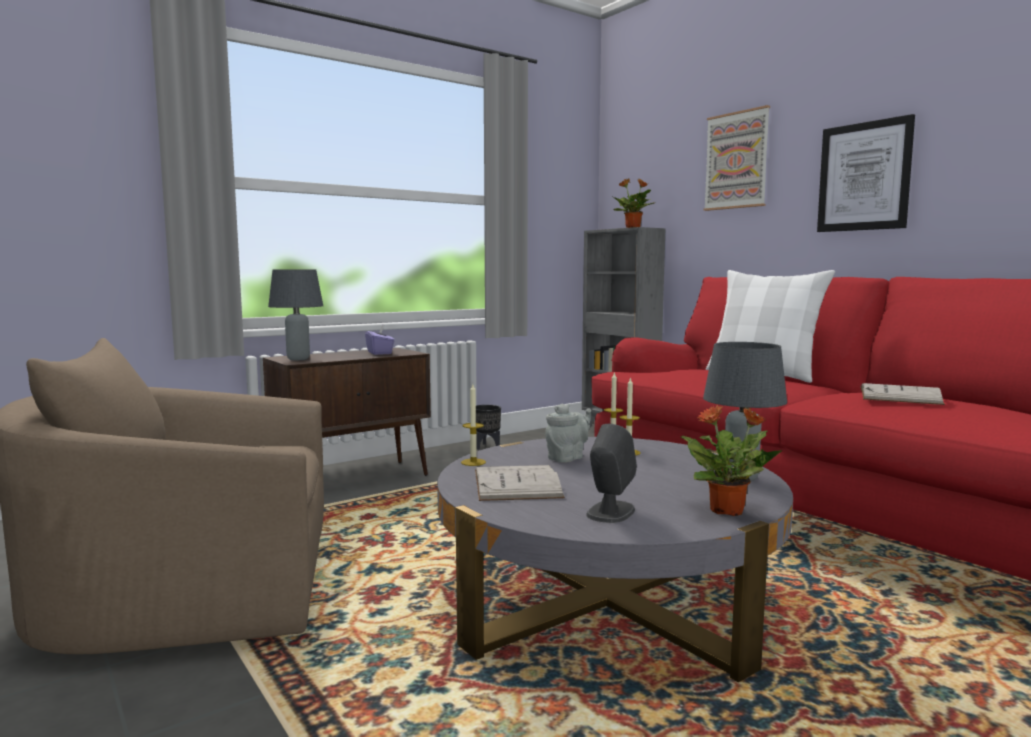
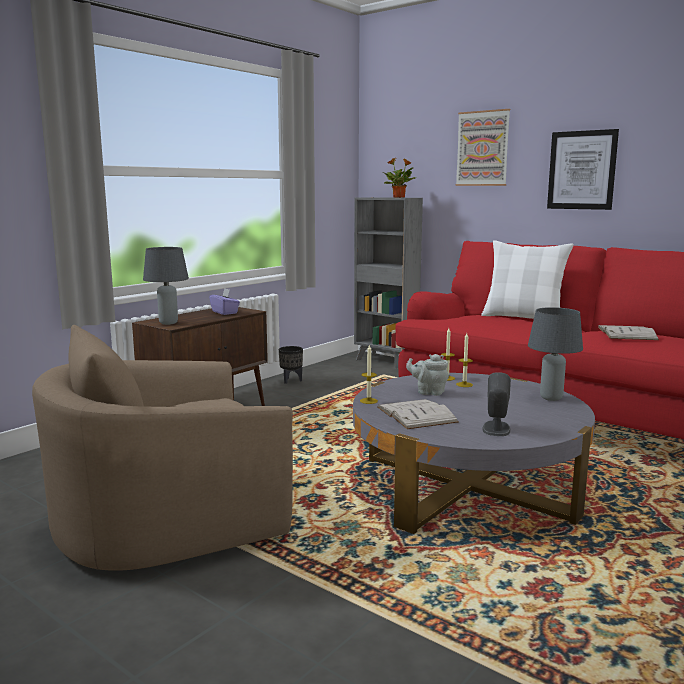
camera: 15 degrees left, 5 degrees up
(567, 458) = (428, 392): grey teapot -> grey teapot turned 105 degrees counterclockwise
(728, 511) = (563, 421): potted plant -> none

